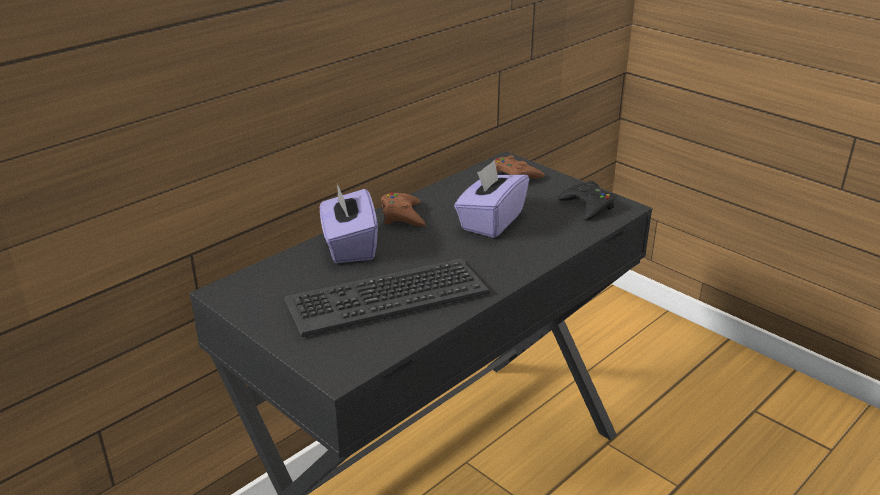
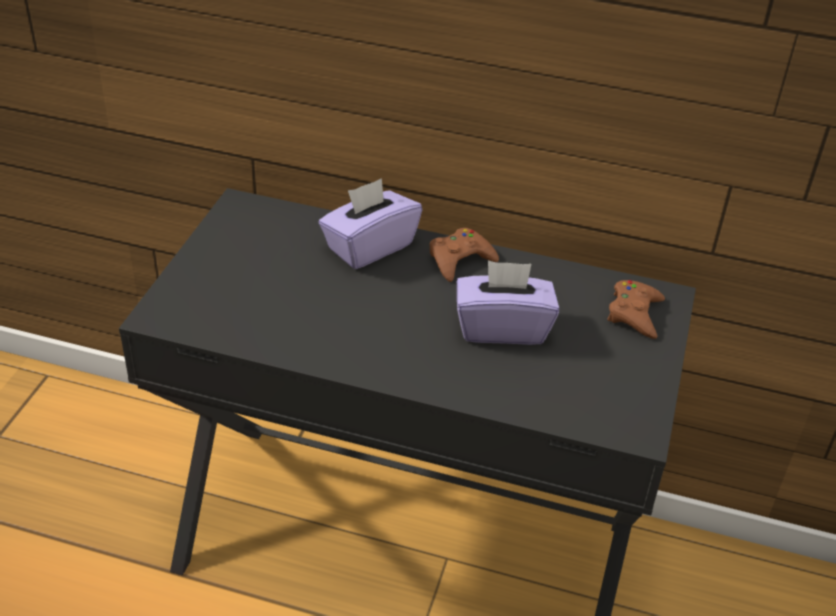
camera: 60 degrees right, 10 degrees up
(387, 297) = (295, 302): keyboard -> none
(587, 206) = (612, 398): black game controller -> none

